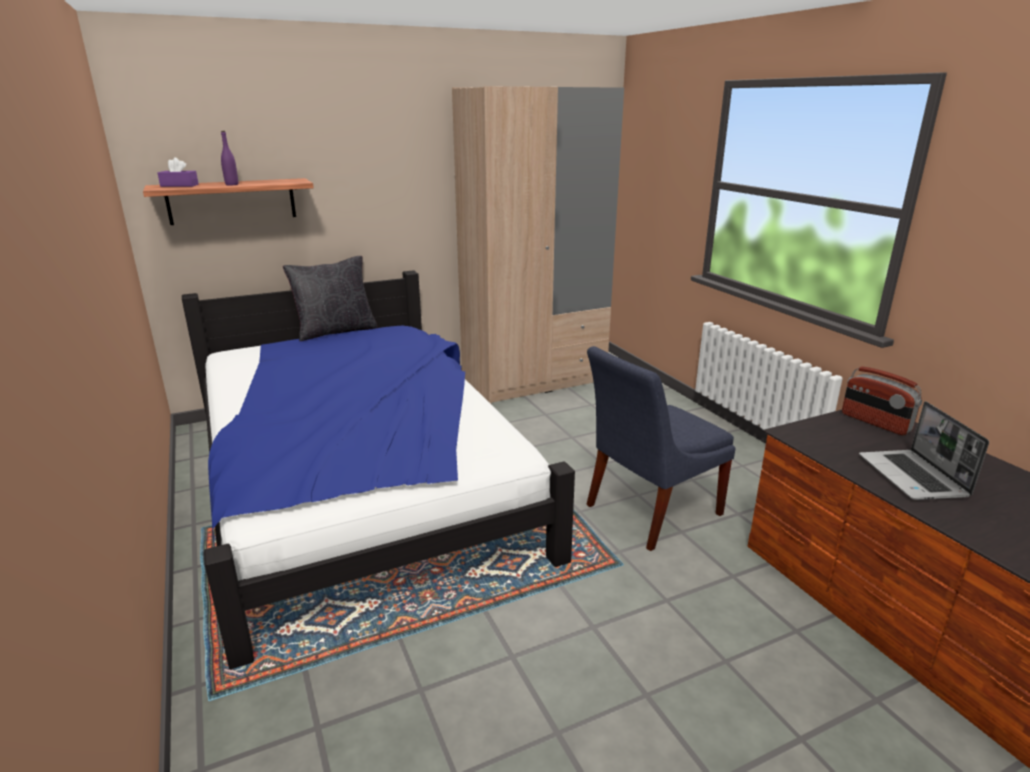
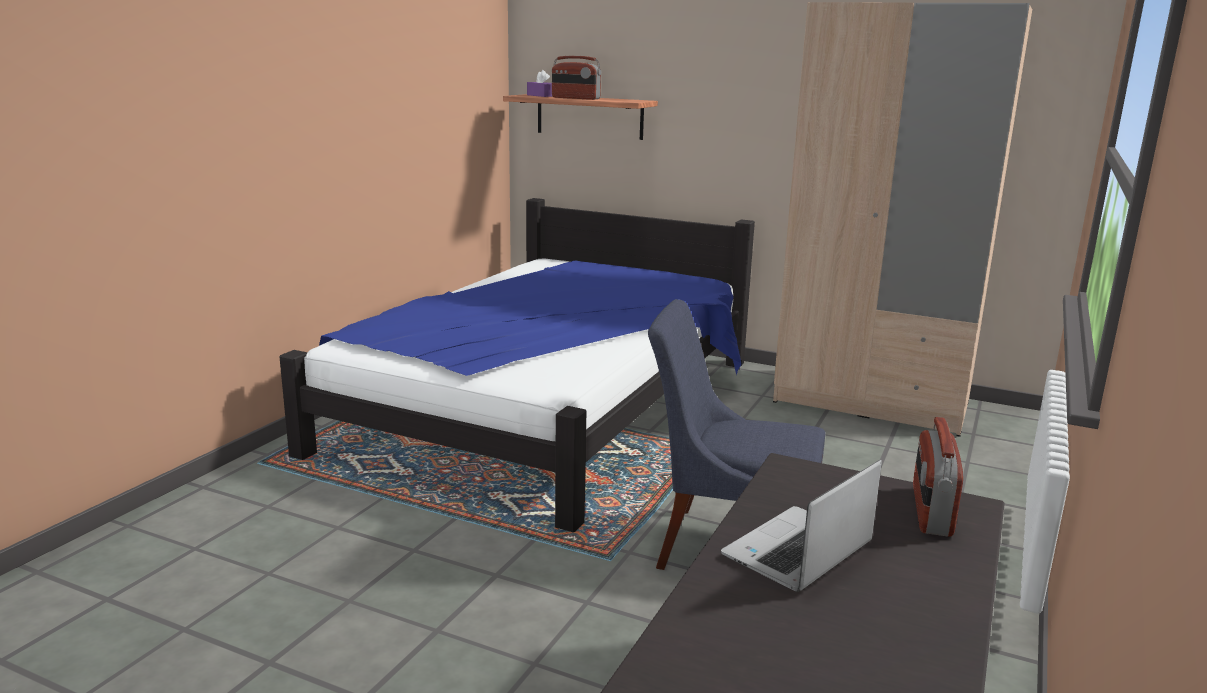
camera: 50 degrees right, 5 degrees down
(232, 184) = (575, 98): purple bottle -> radio
(335, 331) = (649, 267): black pillow -> none

